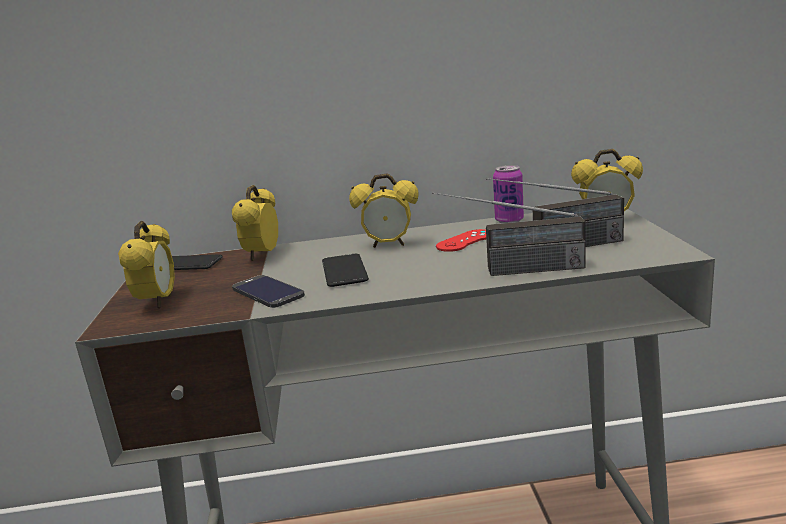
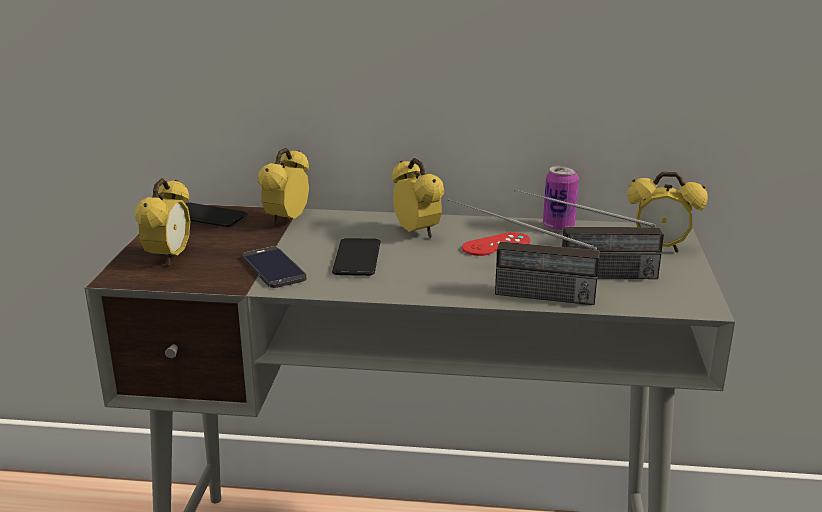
camera: 10 degrees right, 5 degrees up
(389, 245) = (417, 233): alarm clock -> alarm clock turned 135 degrees counterclockwise

